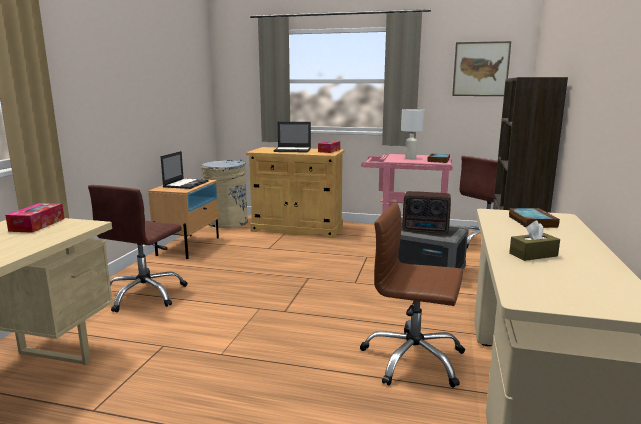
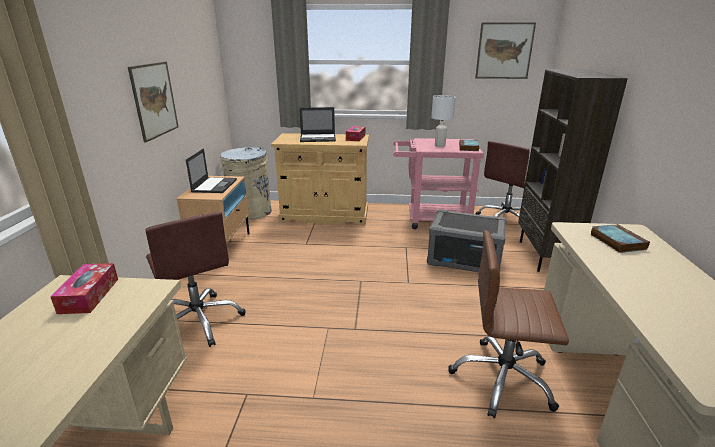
camera: 10 degrees left, 10 degrees up
(138, 101) = (154, 100): none -> picture
(145, 294) = (200, 321): brown office chair -> brown office chair turned 45 degrees counterclockwise
(426, 230) = (470, 225): radio -> none
(533, 255) = (660, 300): brown tissue box -> none

